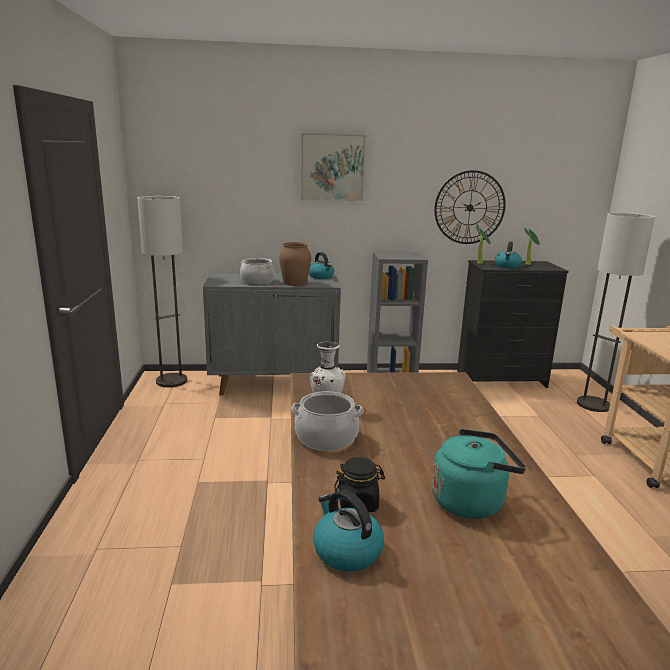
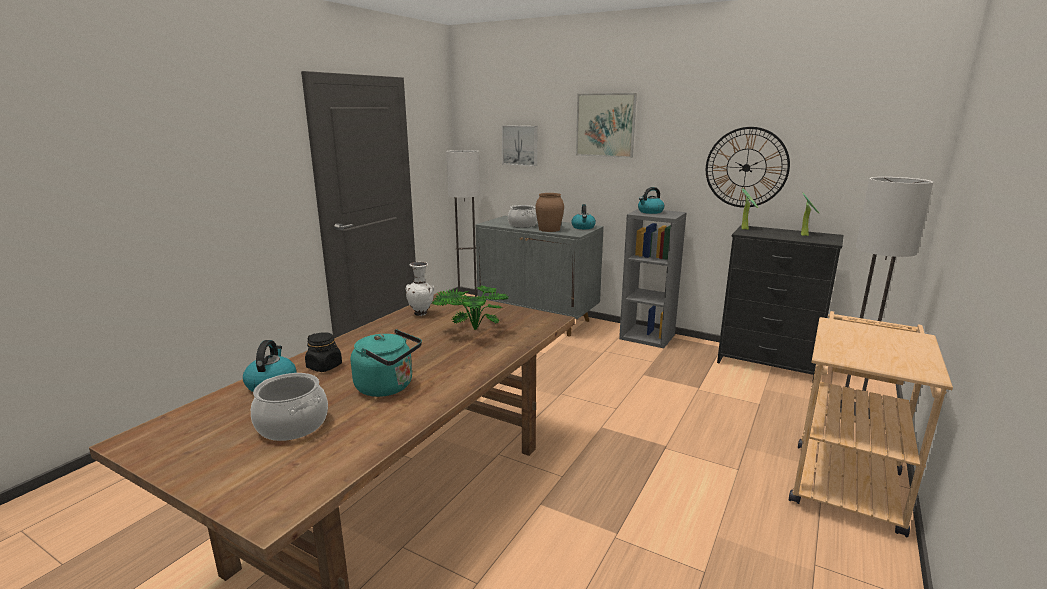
camera: 35 degrees right, 0 degrees up
(228, 189) = (520, 145): none -> picture
(326, 438) = (380, 331): cooking pot -> cooking pot (292, 425)
(412, 411) = (470, 330): none -> potted plant
(507, 266) = (772, 234): kettle -> kettle (650, 212)

